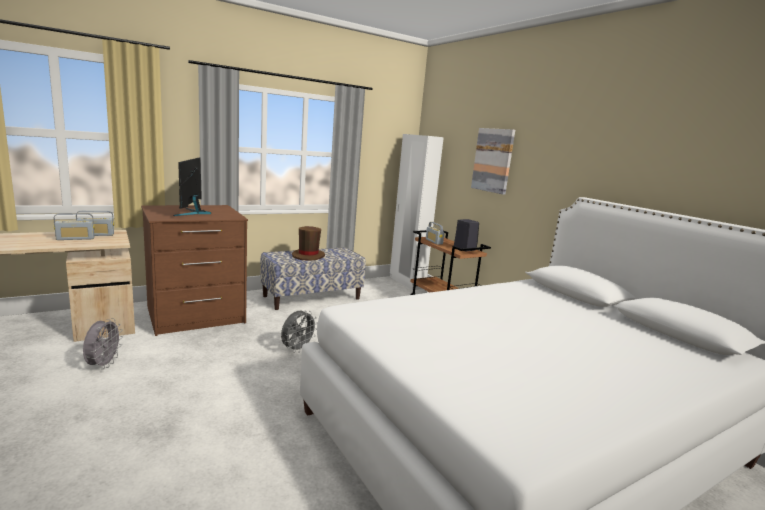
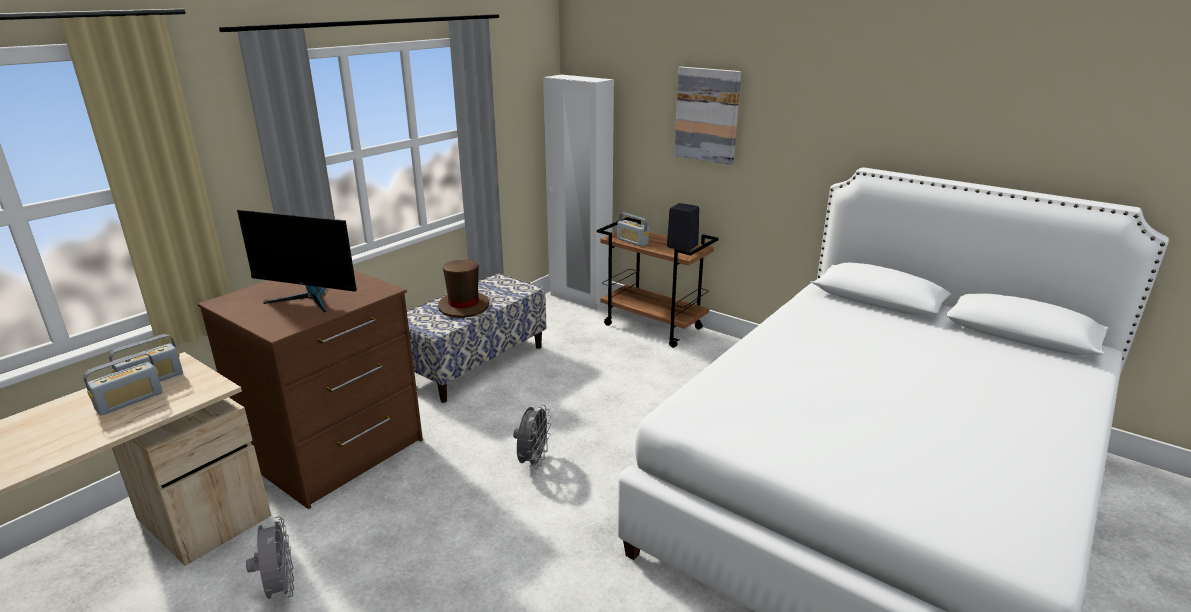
camera: 20 degrees left, 10 degrees up
(193, 213) = (308, 299): monitor -> monitor turned 45 degrees counterclockwise

